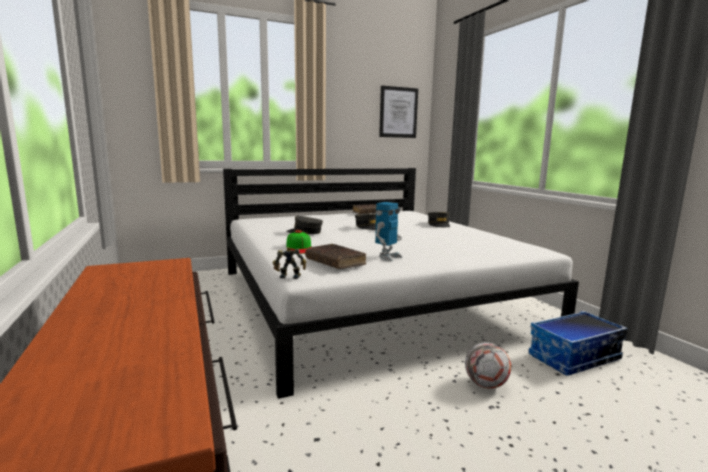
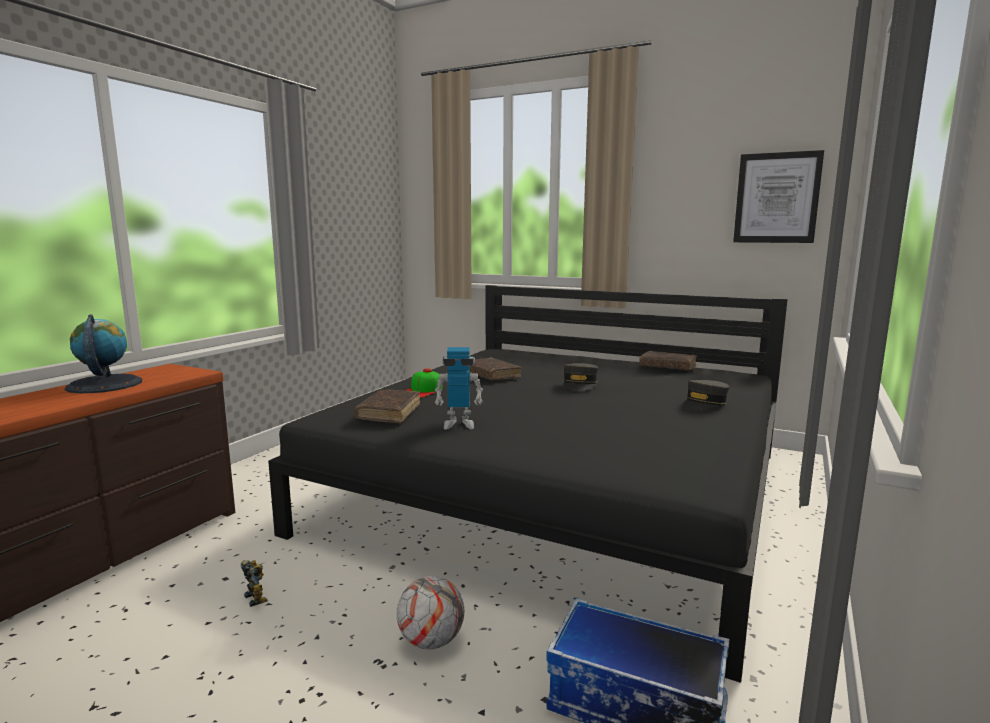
camera: 50 degrees right, 0 degrees up
(116, 294) = (104, 384): none -> globe
(290, 276) = (318, 413): toy robot -> toy robot (257, 597)
(305, 232) = (491, 375): grey cap -> brown book
(370, 298) = (561, 490): white bed -> black bed

